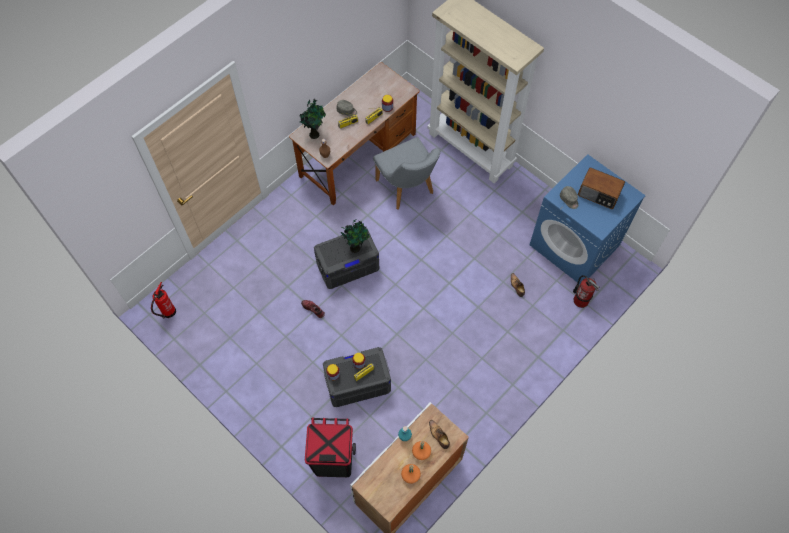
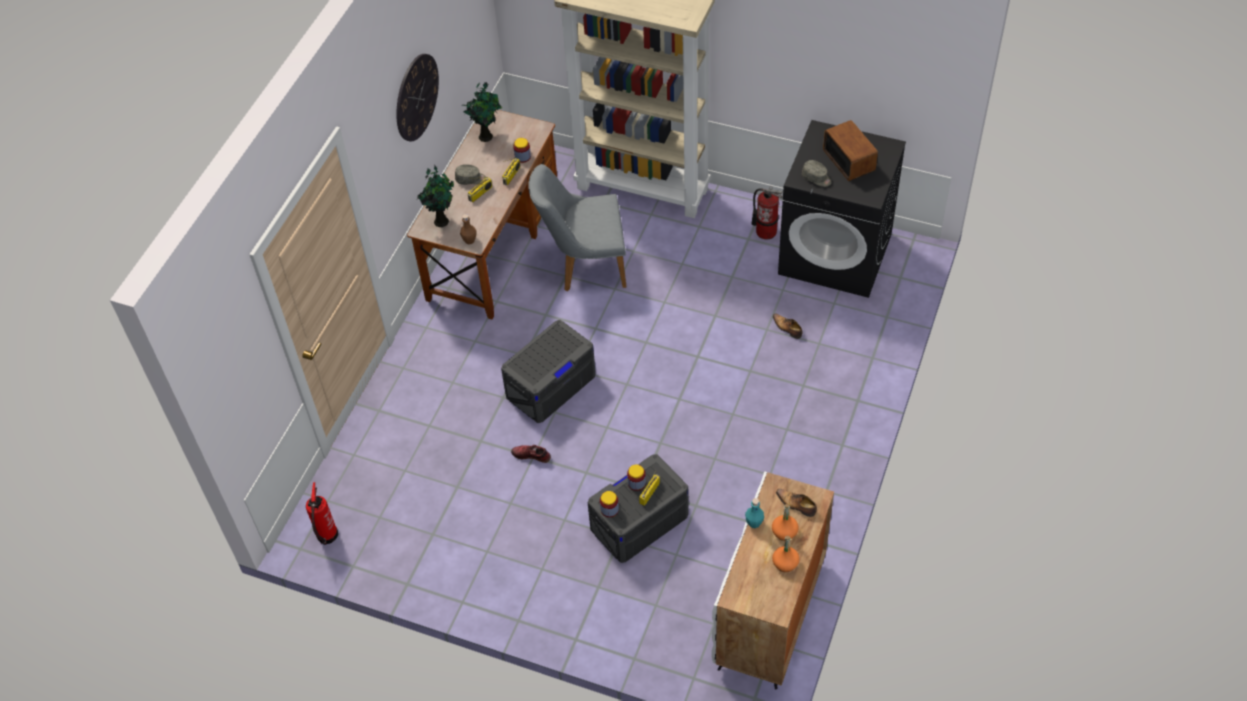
camera: 20 degrees left, 10 degrees down
(317, 49) = (416, 97): none -> wall clock
(333, 461) = (656, 628): black trash can -> none
(355, 247) = (558, 348): potted plant -> potted plant (486, 135)
(408, 190) = (584, 265): grey chair -> grey chair turned 135 degrees clockwise
(575, 245) = (836, 254): blue washing machine -> black washing machine
(581, 300) = (876, 315): fire extinguisher -> fire extinguisher (766, 231)
(598, 194) = (849, 160): radio -> radio turned 120 degrees counterclockwise

